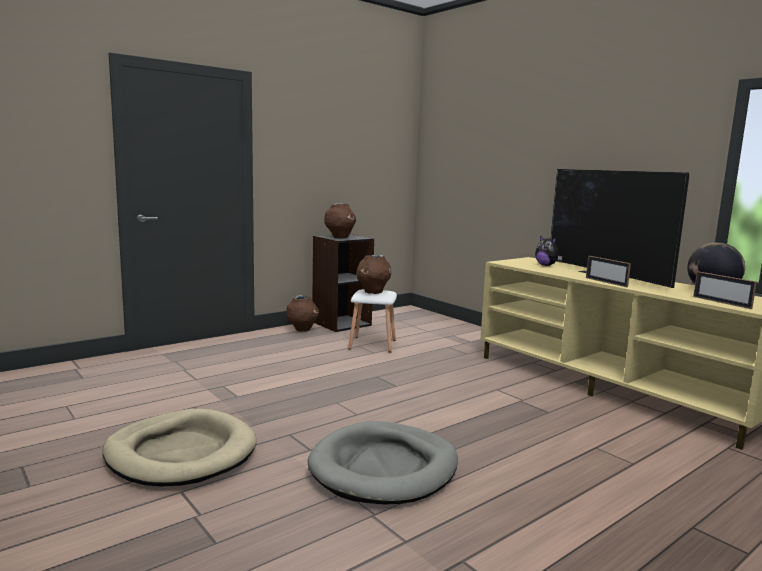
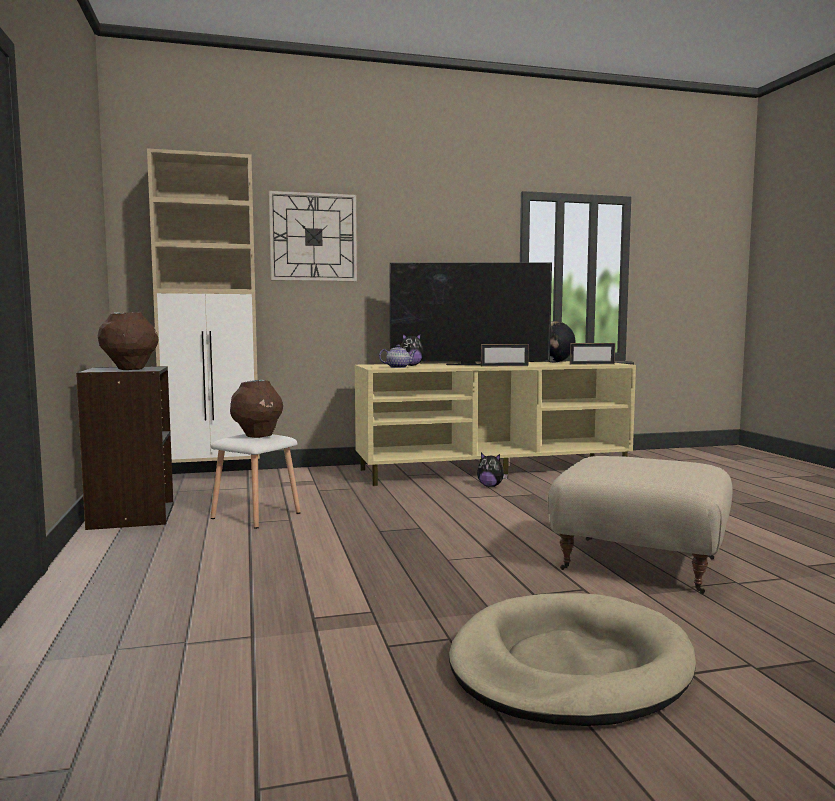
camera: 65 degrees left, 5 degrees down
(302, 330) = (115, 540): brown vase -> none
(384, 468) = (638, 564): grey dog bed -> beige ottoman
(439, 320) = (214, 477): none -> beige cabinet
(519, 265) = (398, 367): none -> teapot
(526, 145) = (313, 237): none -> wall clock
(547, 393) = (490, 486): none -> plush toy

